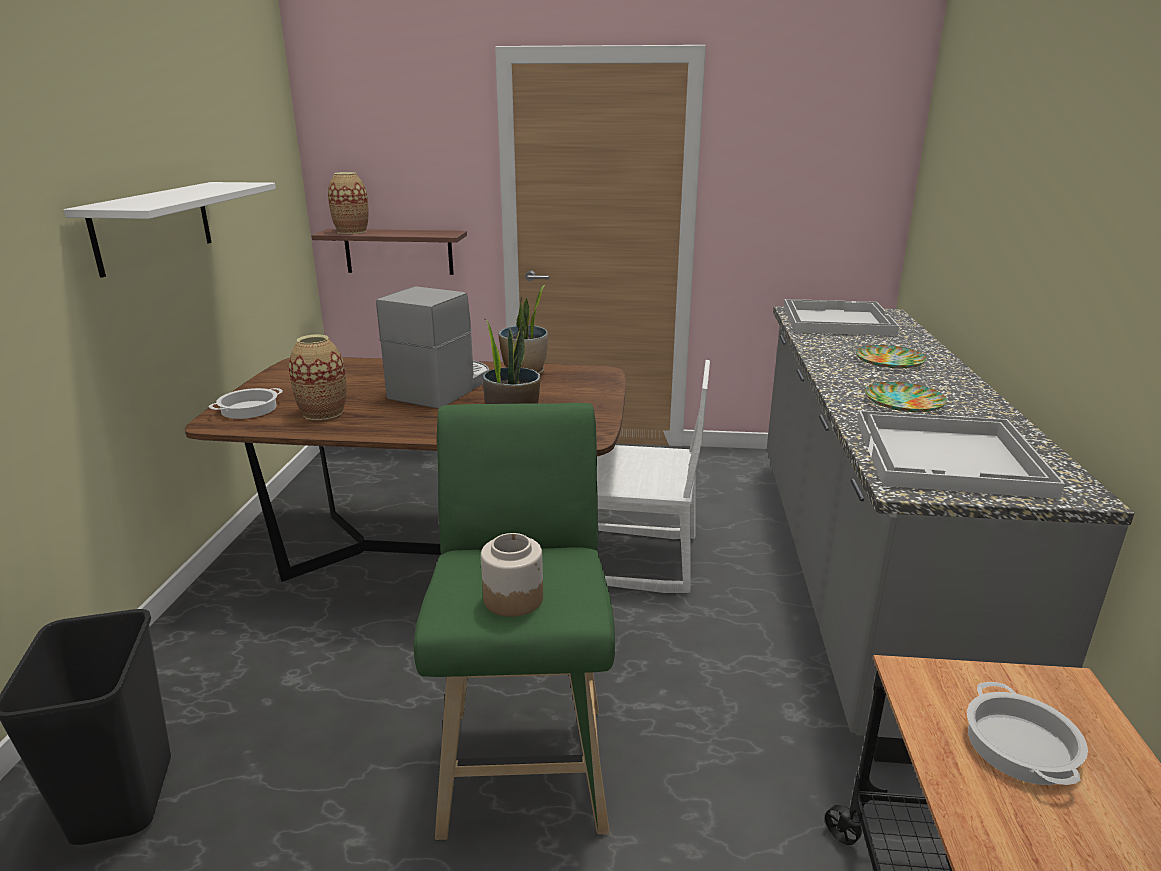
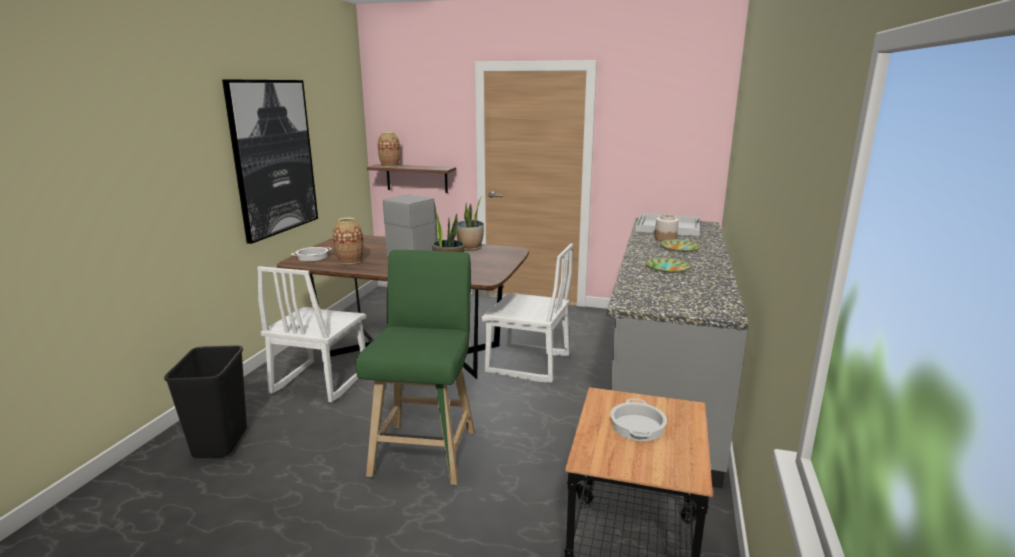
camera: 10 degrees right, 5 degrees down
(154, 226) = (273, 157): white shelf -> picture
(288, 633) = (319, 381): none -> white chair
(513, 598) = (409, 345): jar -> jar (665, 239)
(950, 457) = (667, 294): white tray -> none

